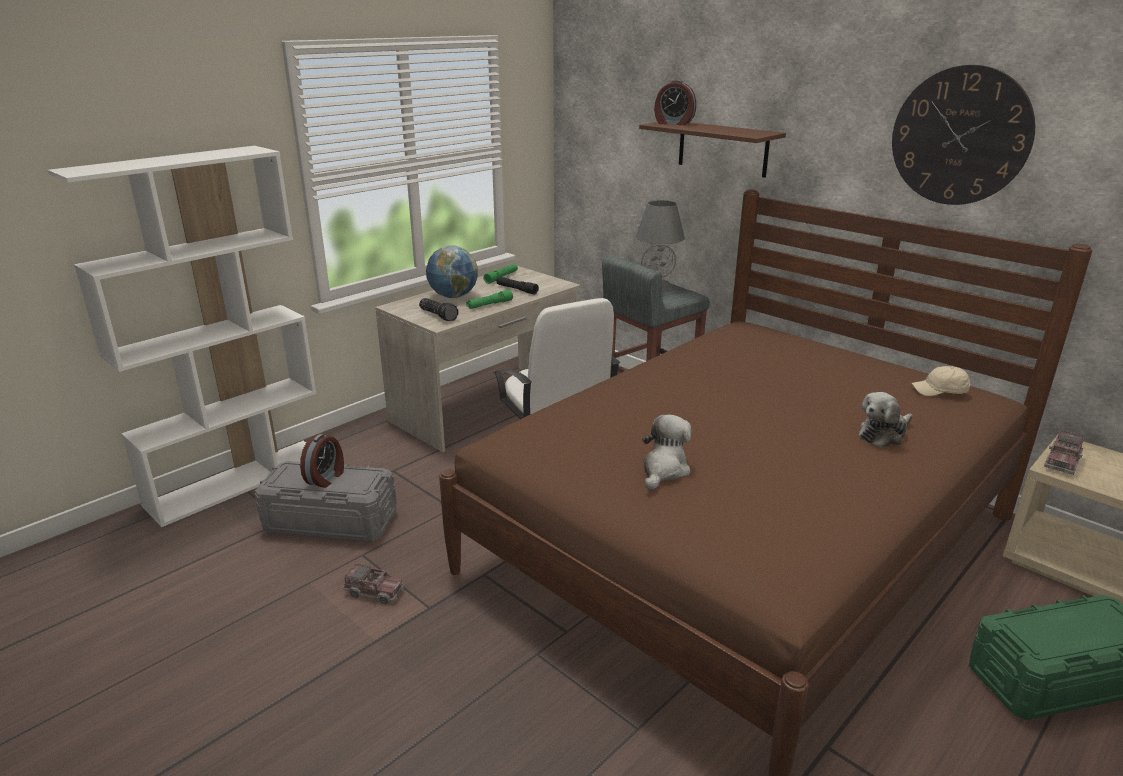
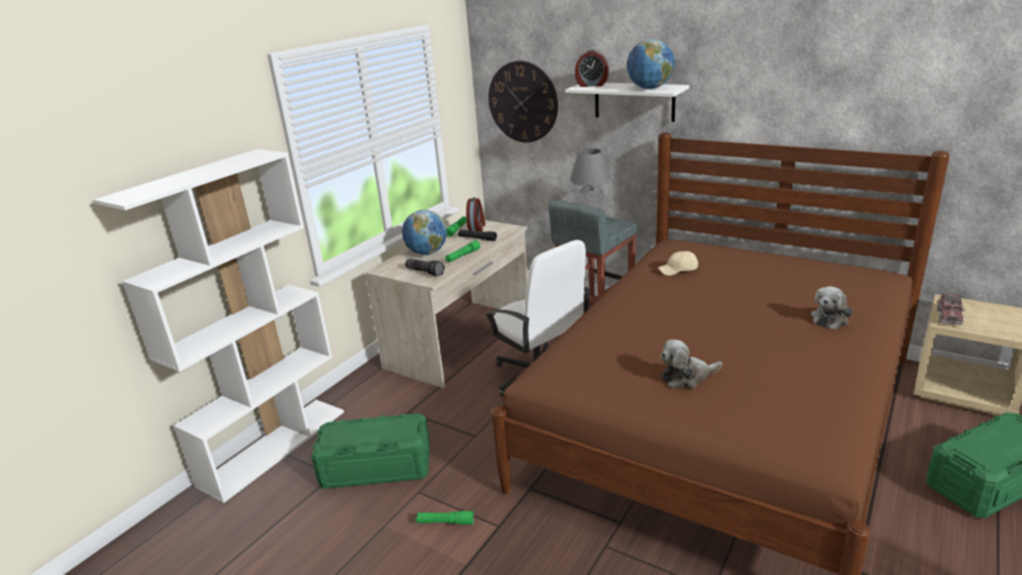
camera: 10 degrees left, 0 degrees up
(326, 478) = (371, 431): alarm clock -> alarm clock (477, 227)
(331, 521) = (376, 467): grey storage box -> green storage box
(374, 592) = (445, 522): toy truck -> green flashlight
(664, 470) = (687, 377): plush toy -> plush toy turned 120 degrees counterclockwise
(722, 148) = (634, 101): brown shelf -> white shelf
(734, 132) = (649, 88): none -> globe
(940, 391) = (851, 276): beige cap -> beige cap (678, 270)
(960, 136) = (835, 77): wall clock -> wall clock (523, 102)

